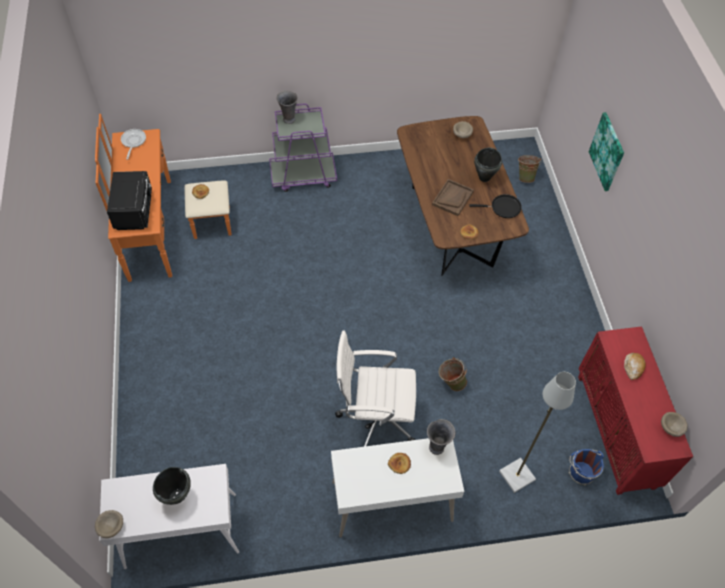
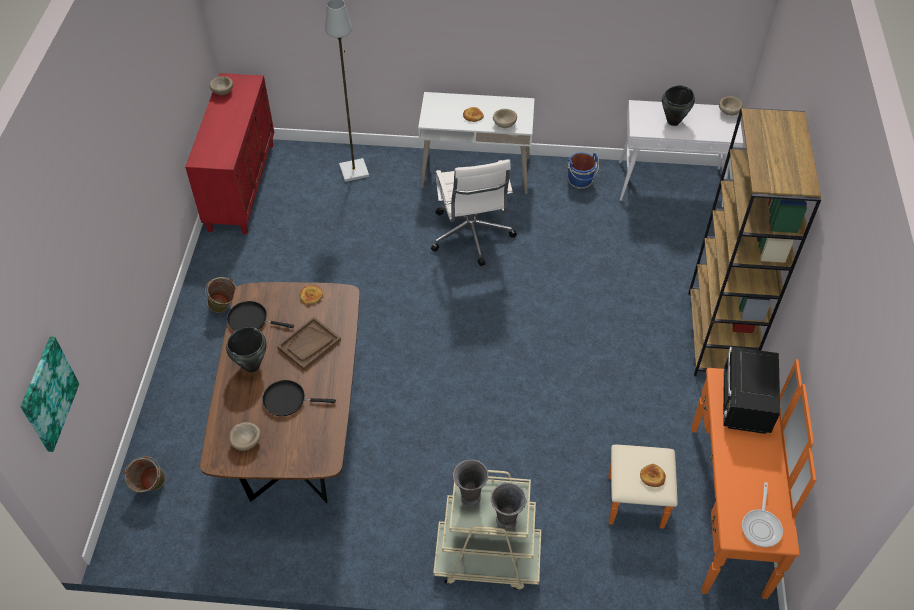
camera: 165 degrees left, 5 degrees down
(144, 357) = (718, 335): none -> brown bookcase
(303, 176) = (487, 559): purple cart -> beige cart
(363, 458) = (504, 124): none -> beige bowl
(375, 417) = (471, 236): white office chair -> white office chair turned 60 degrees clockwise
(437, 446) = (434, 121): grey vase -> grey vase (469, 497)
(449, 161) = (288, 400): none -> black frying pan
(450, 383) = (382, 252): green bucket -> green bucket (225, 309)
(580, 472) = (295, 164): blue bucket -> blue bucket (580, 182)
(607, 152) = (105, 266): picture -> picture (48, 394)
(633, 367) = (221, 136): bread -> none

